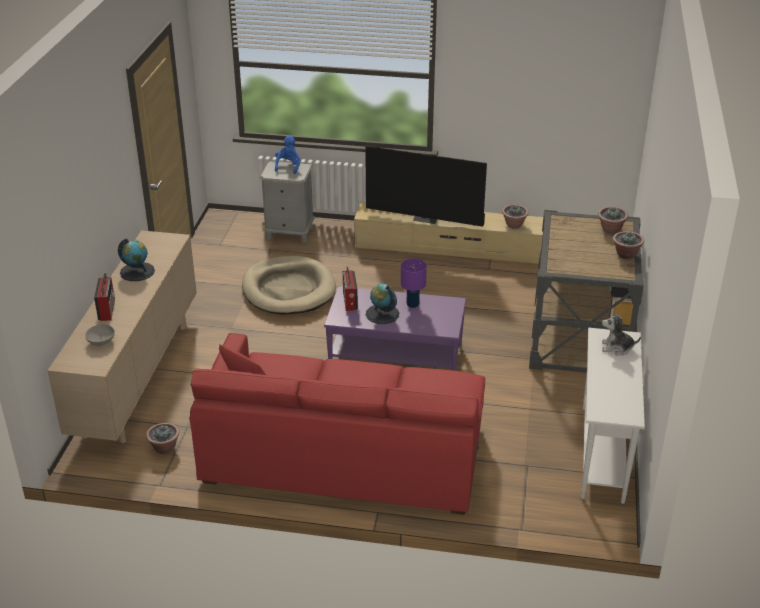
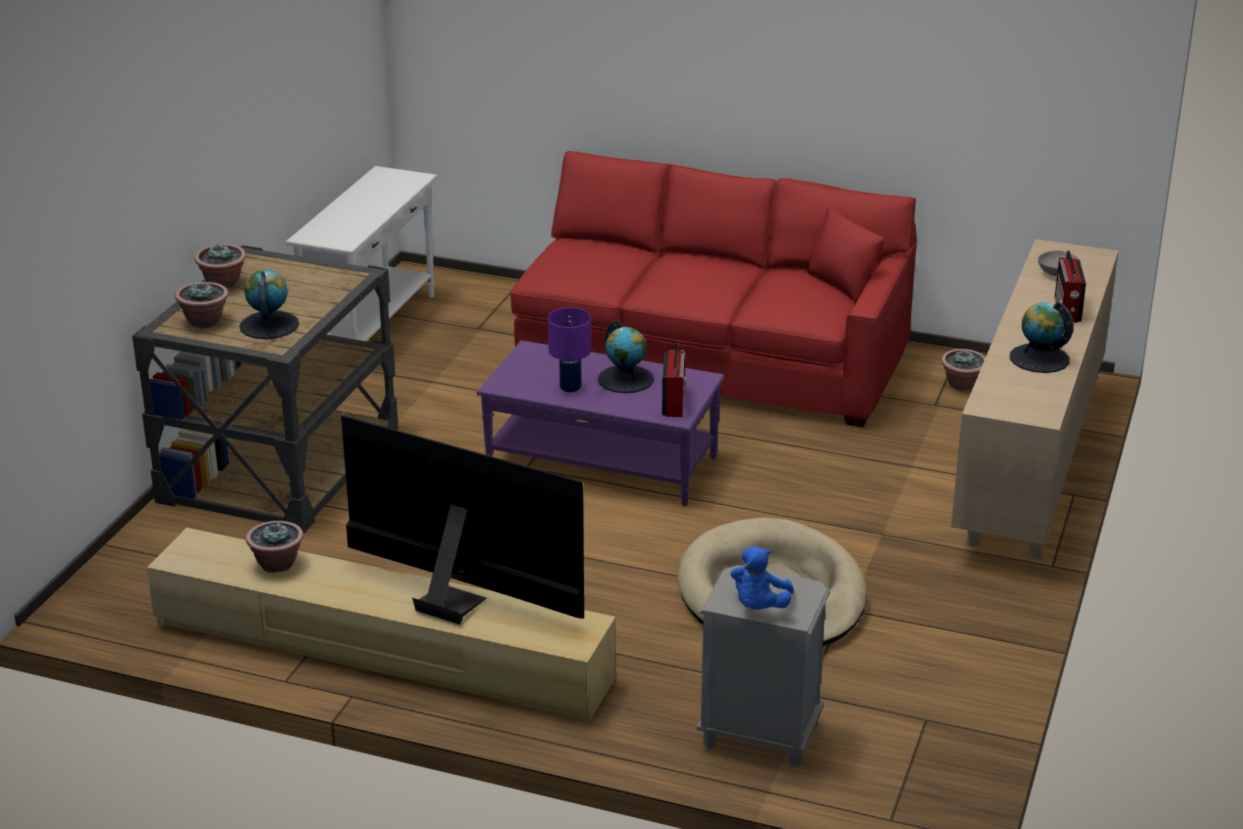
camera: 170 degrees left, 5 degrees down
(574, 231) = (269, 325): none -> globe
(616, 348) = (335, 228): plush toy -> none

